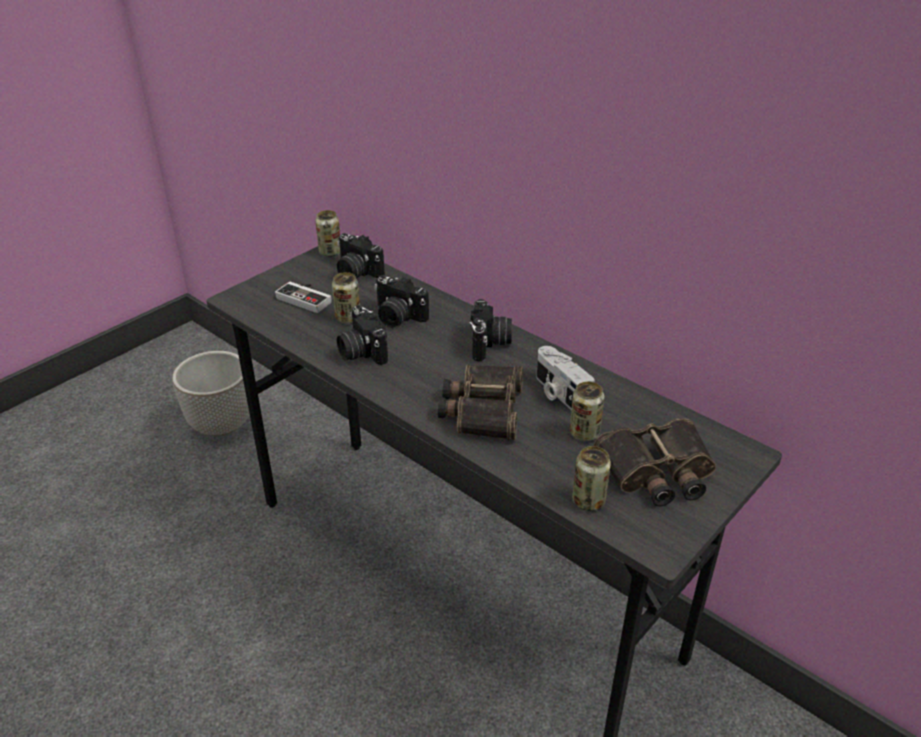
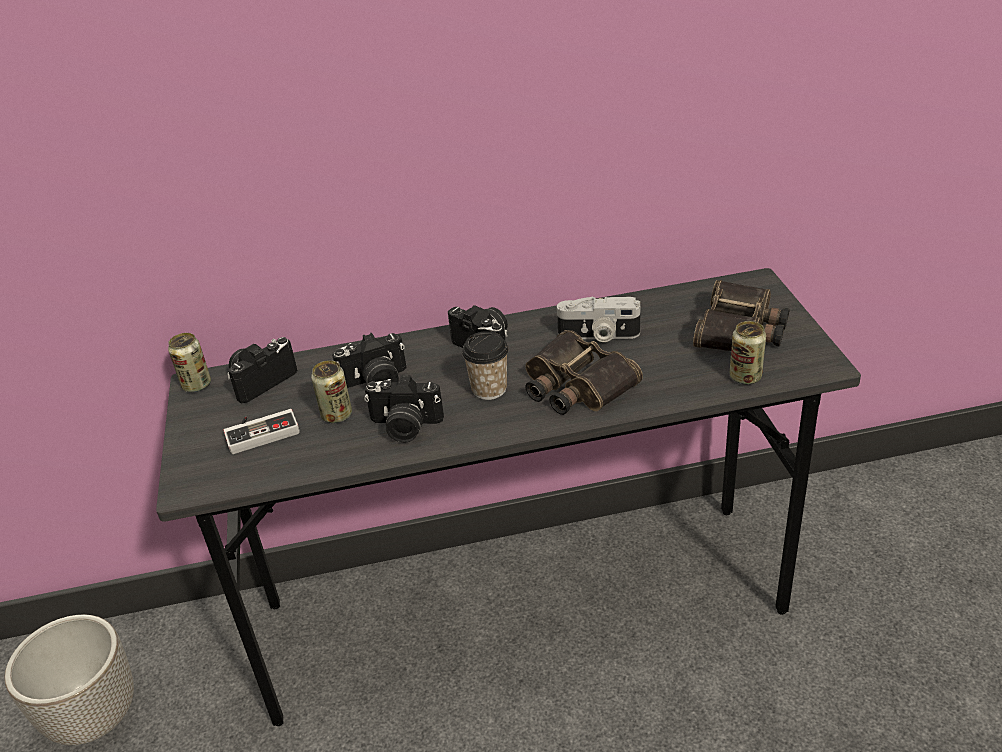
camera: 50 degrees left, 0 degrees up
(356, 272) = (261, 381): camera -> camera turned 150 degrees clockwise
(437, 369) = (489, 389): none -> cup
(584, 433) = (662, 344): can -> none

